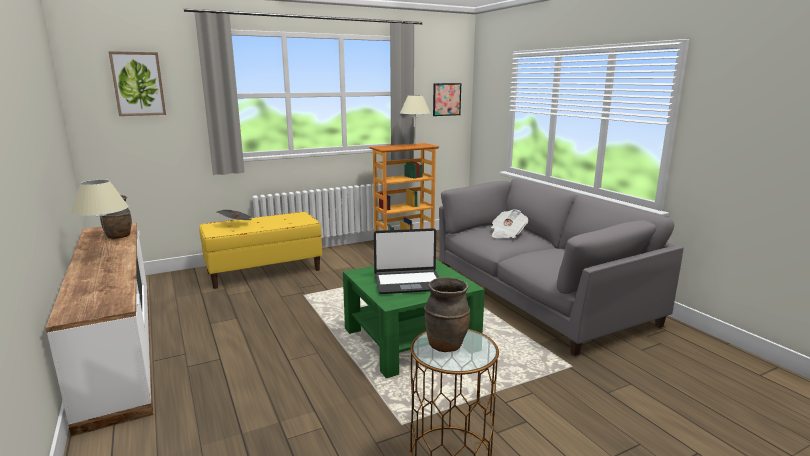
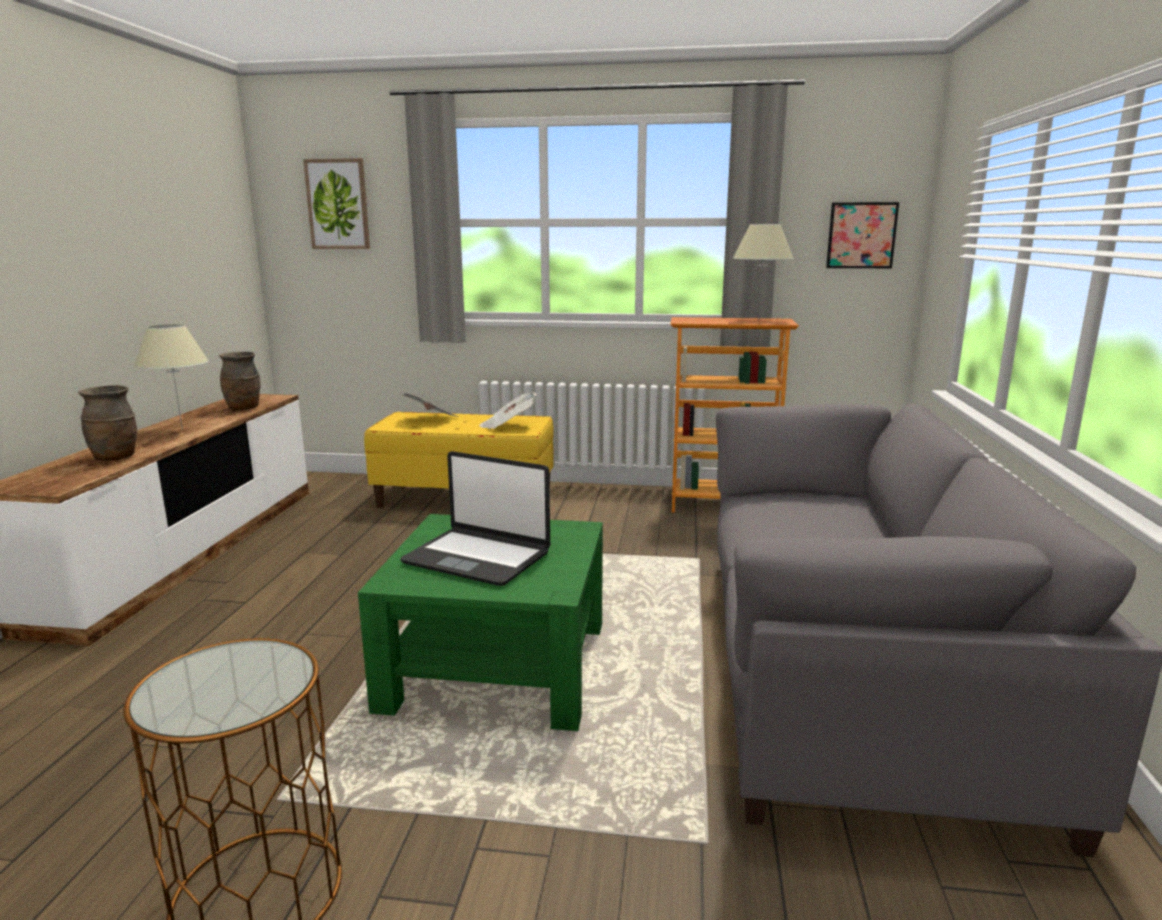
camera: 35 degrees right, 0 degrees up
(446, 345) = (222, 674): brown vase -> brown vase (116, 457)
(507, 234) = (816, 517): newspaper -> newspaper (508, 426)

